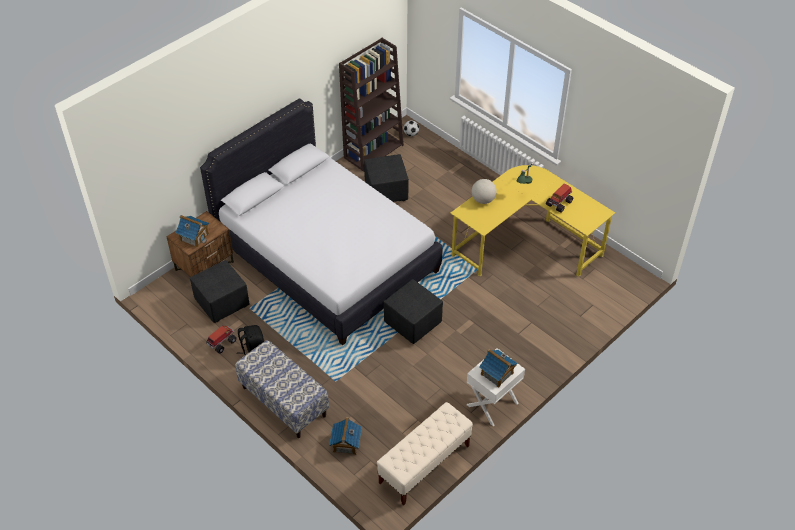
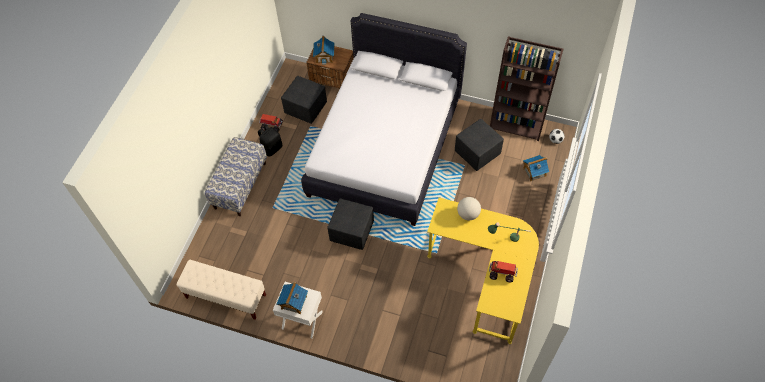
camera: 65 degrees right, 10 degrees up
(346, 444) = (222, 239): toy house -> toy house (534, 172)

